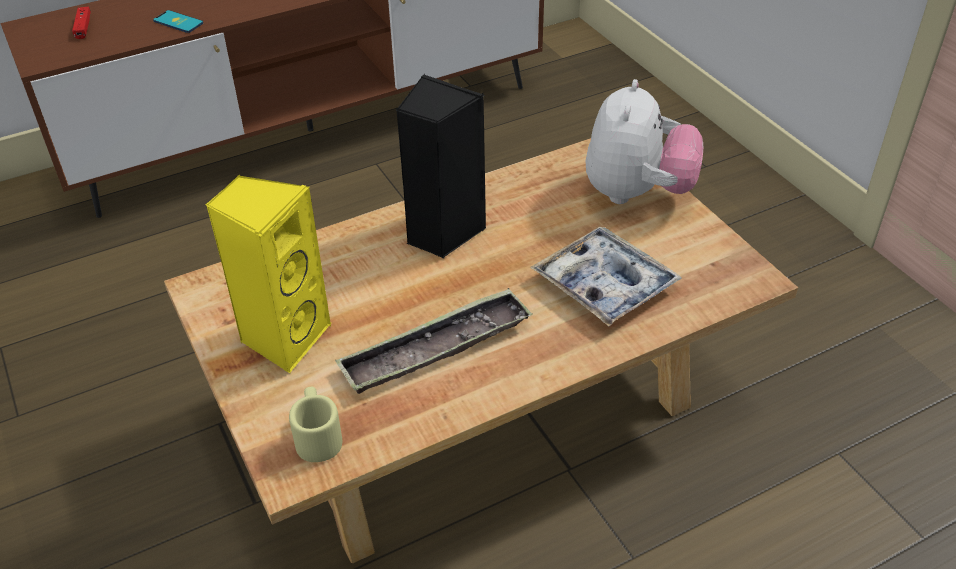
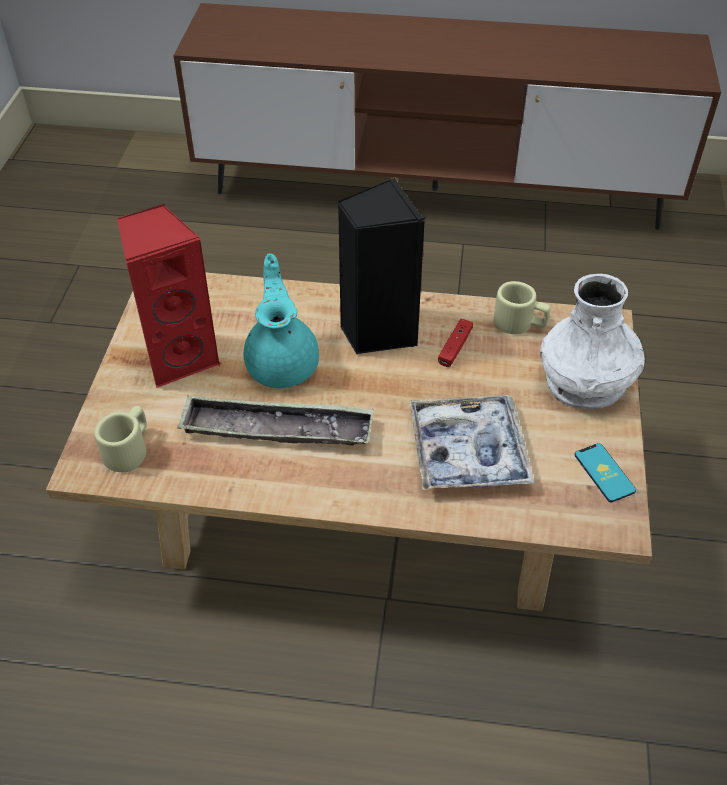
camera: 35 degrees right, 5 degrees up
(83, 27) = (252, 28): red game controller -> red game controller (455, 347)
(178, 22) = (324, 50): phone -> phone (604, 473)
(284, 337) = (179, 357): yellow speaker -> red speaker
(386, 295) = (283, 363): none -> turquoise teapot
(548, 175) = (520, 324): none -> beige mug
(637, 193) = (585, 381): plush toy -> white vase

